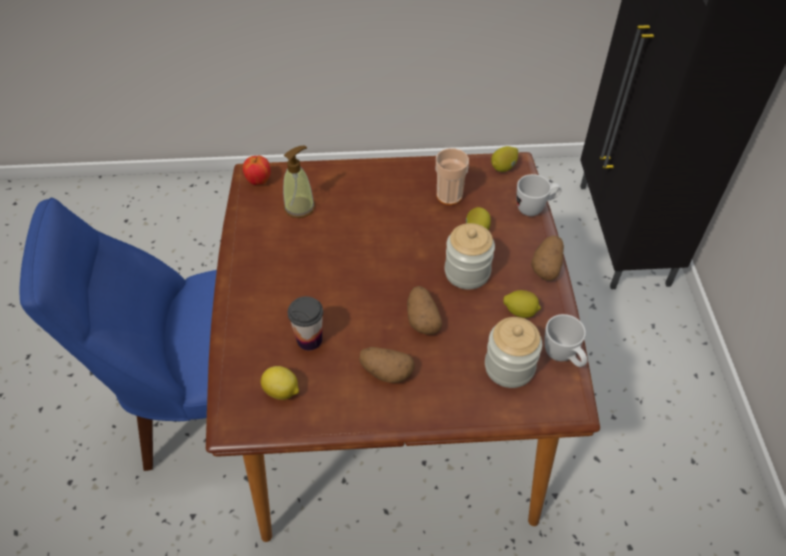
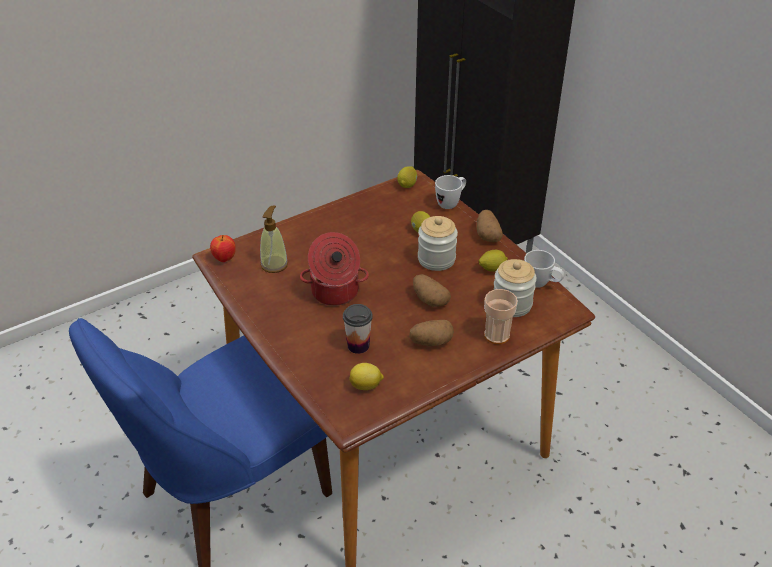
camera: 30 degrees left, 10 degrees down
(333, 265) = (335, 292): none -> cooking pot
(449, 196) = (383, 216): cup -> cup (496, 335)

